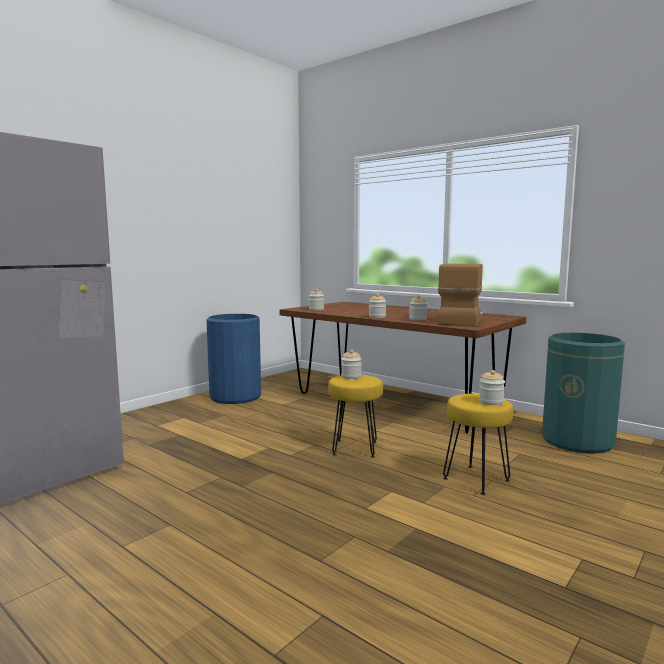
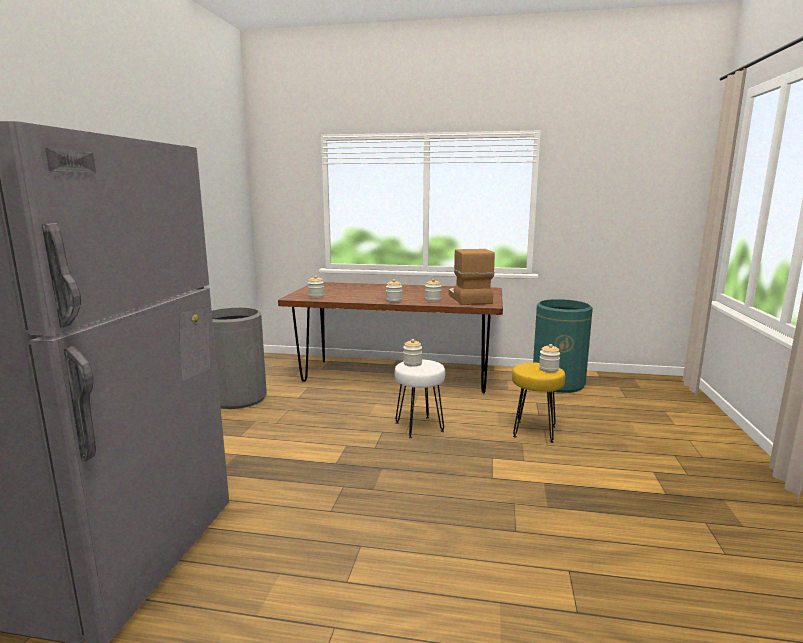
camera: 30 degrees left, 5 degrees up
(235, 397) = (238, 398): blue trash can -> grey trash can
(355, 448) = (419, 426): yellow stool -> white stool

